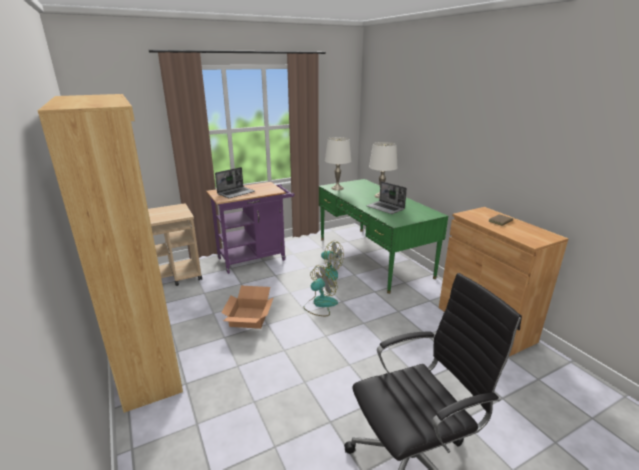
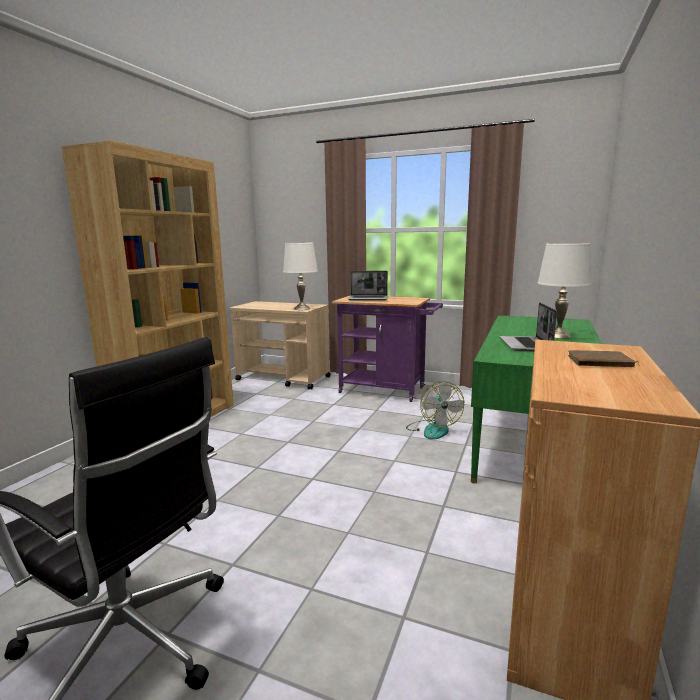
camera: 50 degrees right, 10 degrees down
(248, 317) = (286, 429): cardboard box -> none
(320, 304) = (366, 451): fan -> none
(337, 188) = (515, 320): white table lamp -> white table lamp (301, 308)

